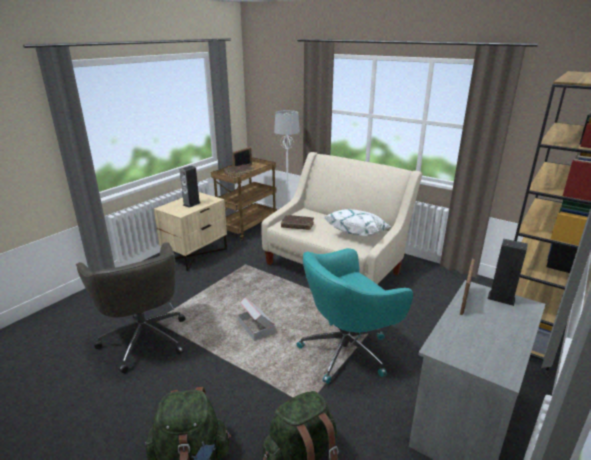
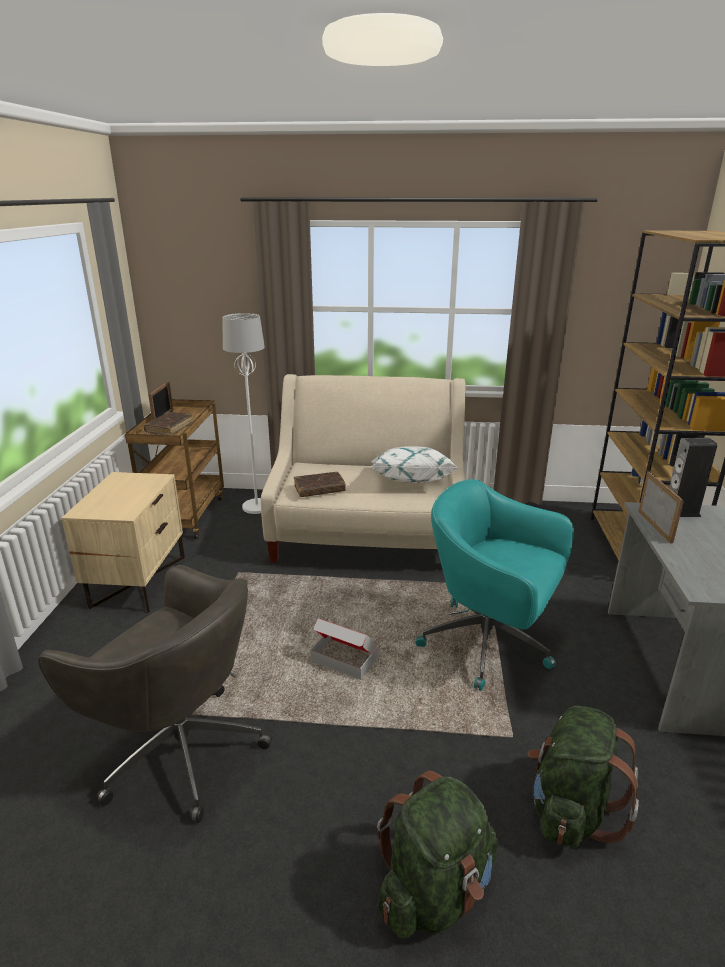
camera: 30 degrees left, 0 degrees up
(191, 204) = (126, 494): speaker -> none
(347, 351) = (489, 644): turquoise office chair -> turquoise office chair turned 90 degrees clockwise

